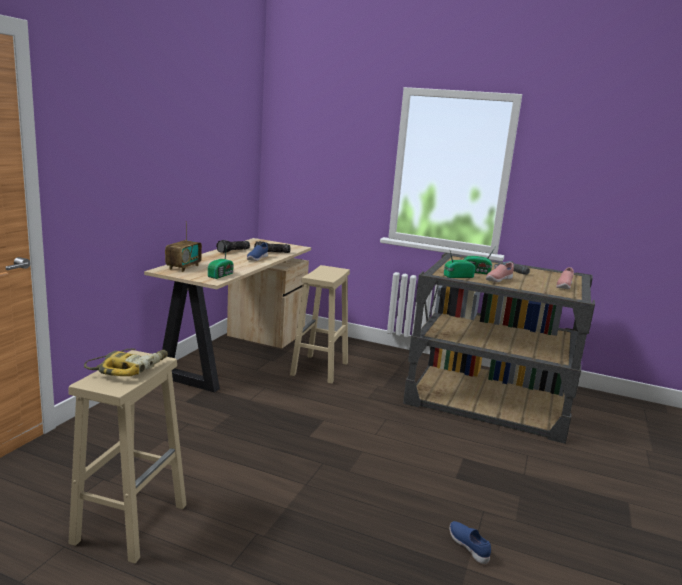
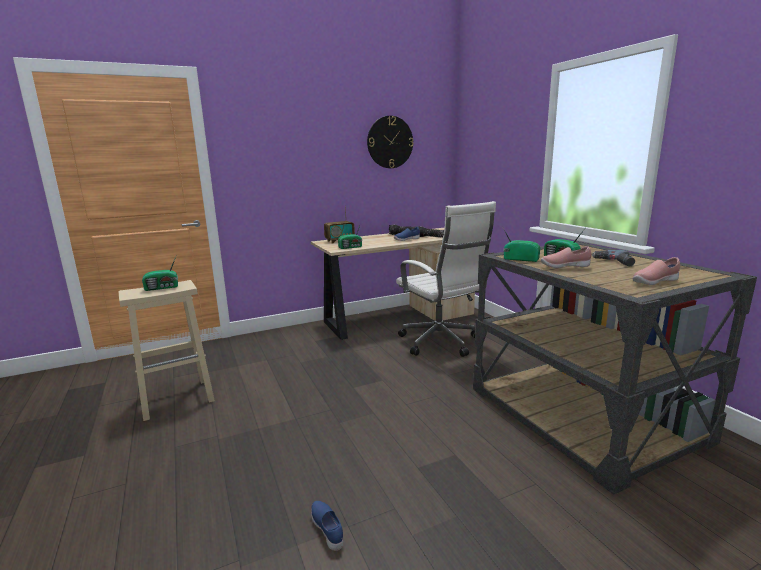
camera: 45 degrees right, 0 degrees up
(129, 368) = (162, 288): power drill -> radio
(214, 139) = (390, 142): none -> wall clock
(319, 369) = (441, 343): beige stool -> white office chair
(469, 547) = (328, 529): blue shoe -> blue shoe turned 45 degrees counterclockwise

